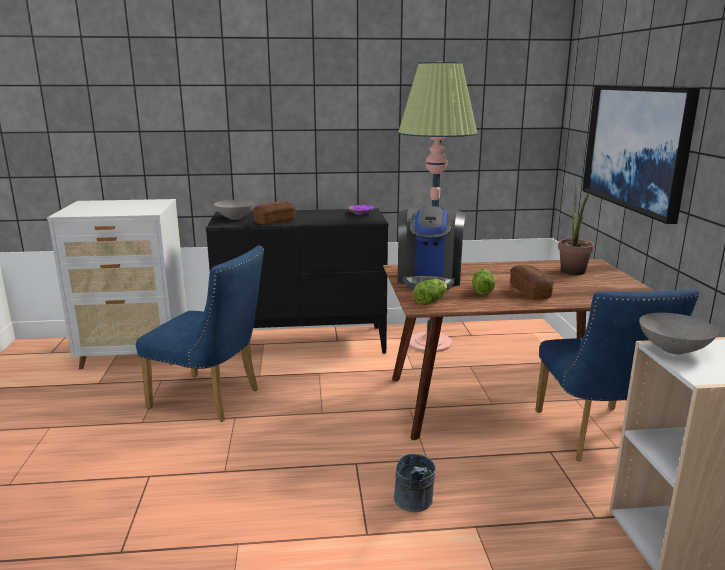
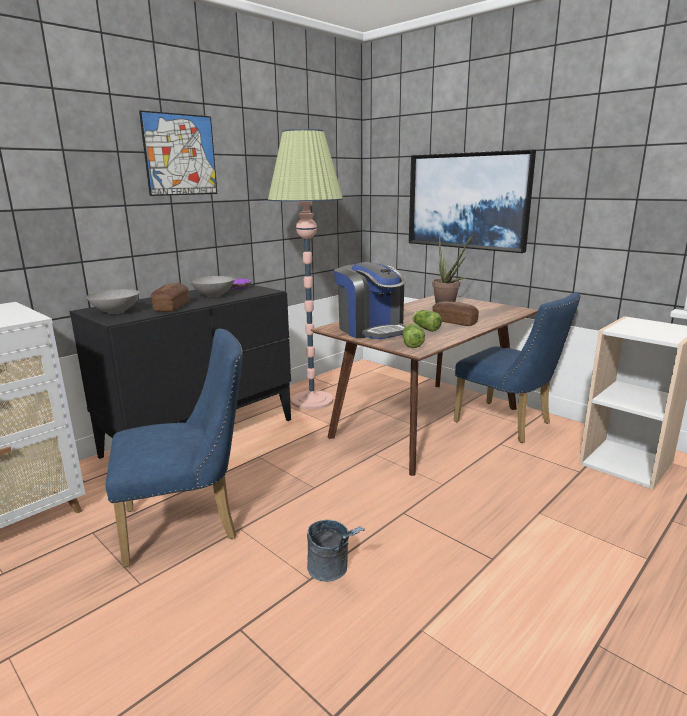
camera: 40 degrees left, 0 degrees up
(327, 87) = (180, 155): none -> picture
(414, 504) = (486, 520): grey bucket -> grey bucket (333, 571)
(672, 349) = (623, 329): grey bowl -> grey bowl (213, 295)

